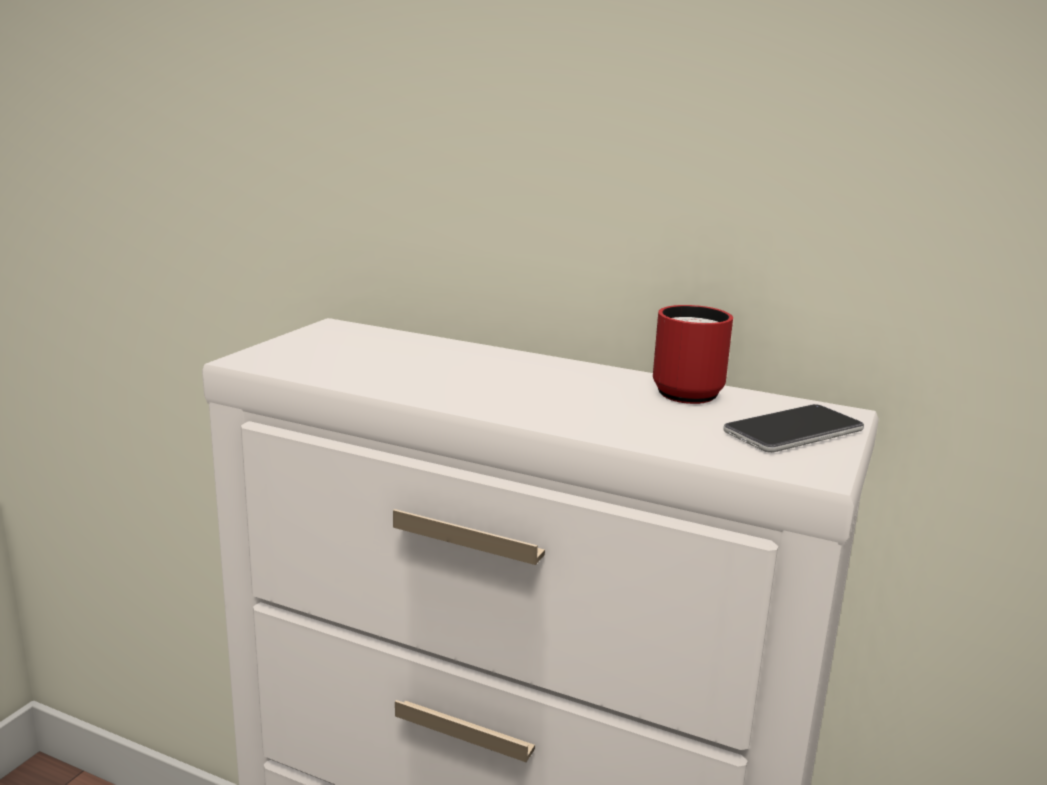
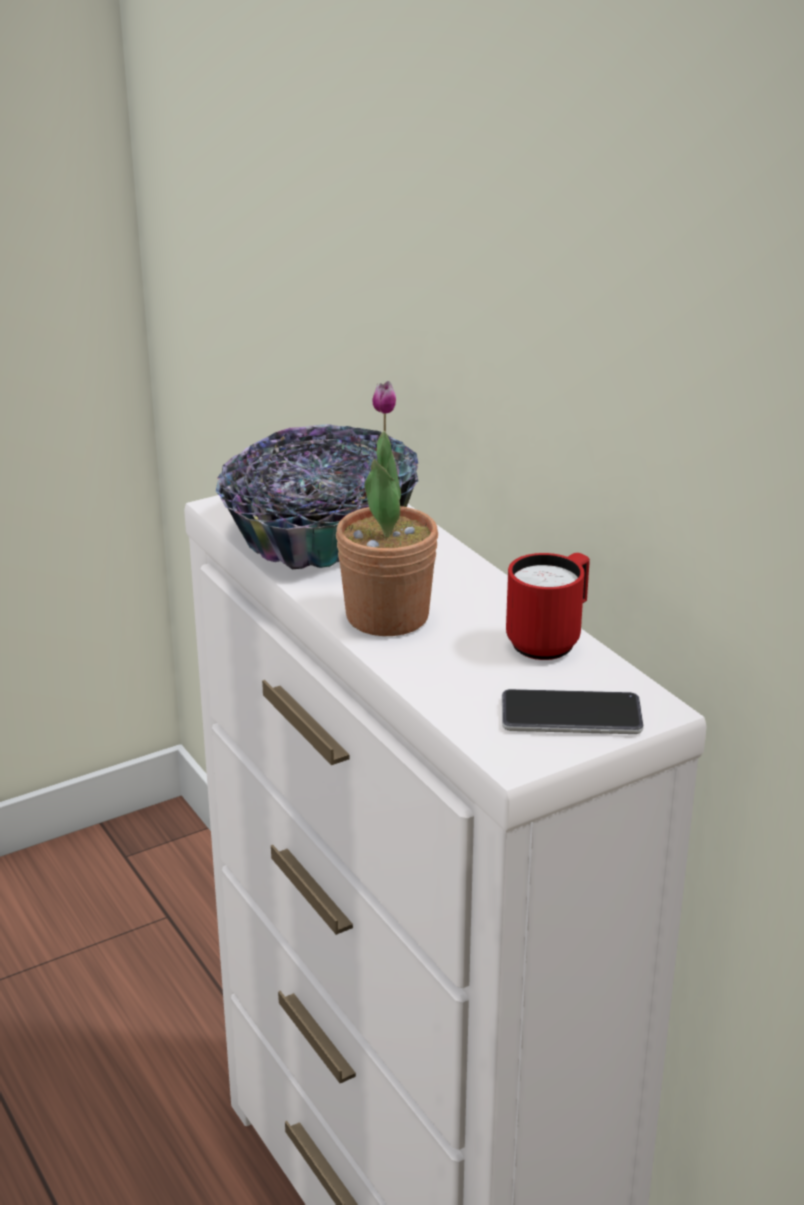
camera: 35 degrees right, 10 degrees up
(374, 362) = (318, 533): none -> bowl
(531, 402) = (387, 616): none -> potted plant

